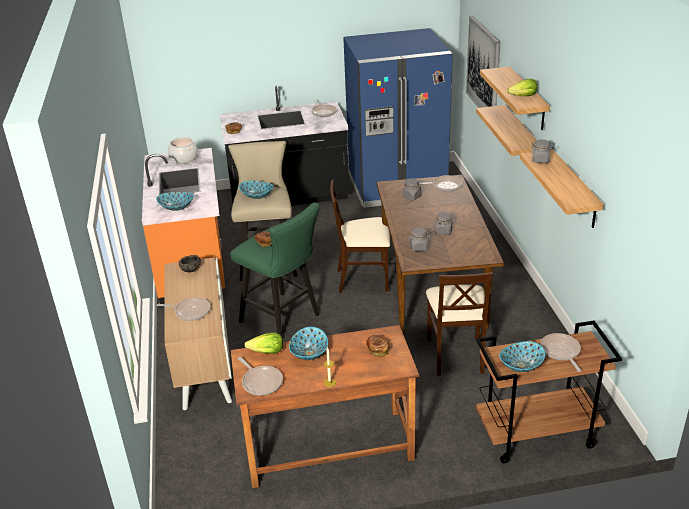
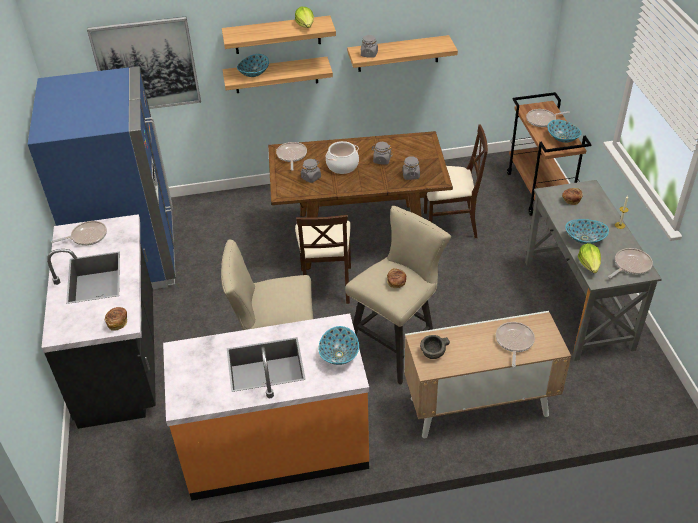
camera: 90 degrees left, 10 degrees up
(183, 158) = (191, 369): cooking pot -> cooking pot (342, 166)
(257, 196) = (285, 299): bowl -> bowl (253, 73)
(284, 320) = (397, 345): green stool -> beige stool
(328, 448) = (578, 304): brown desk -> grey desk

